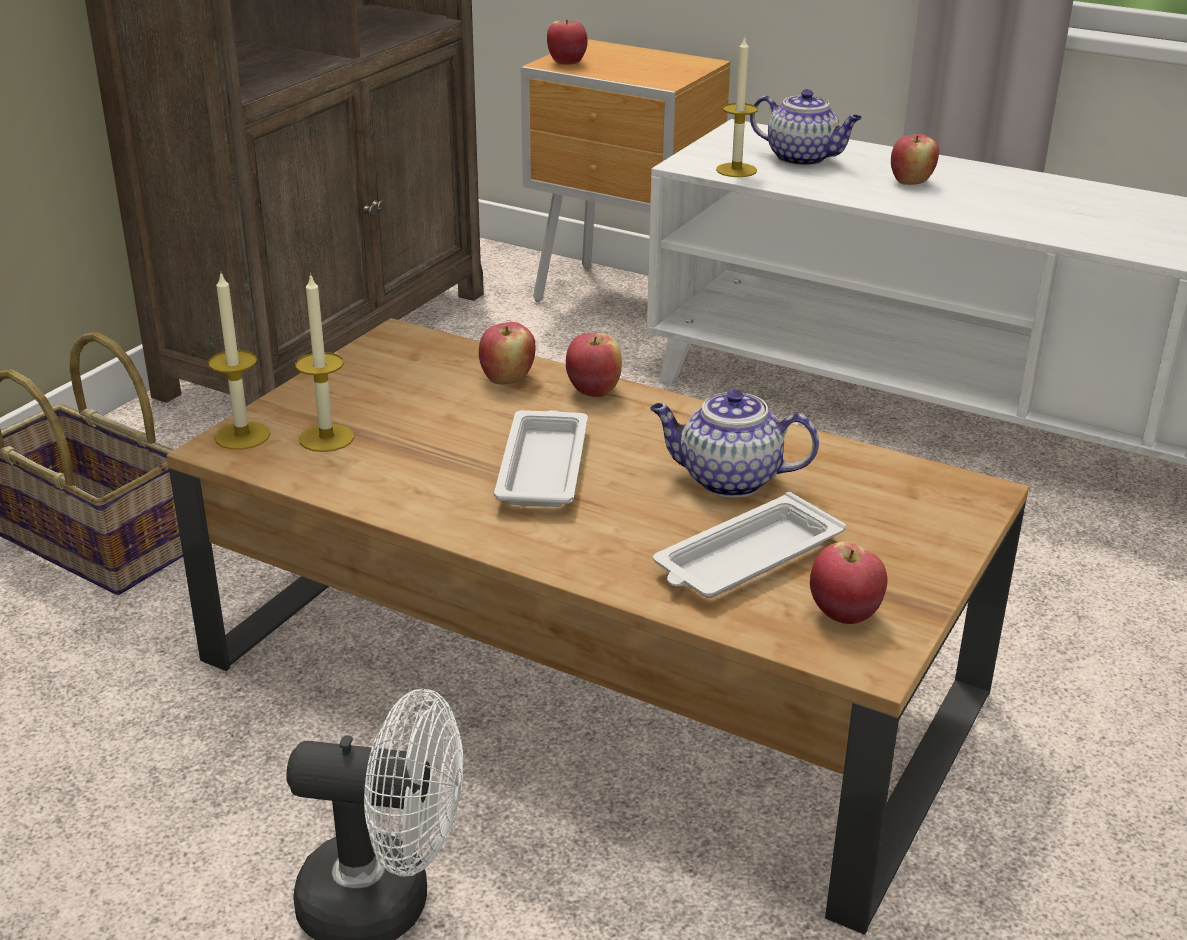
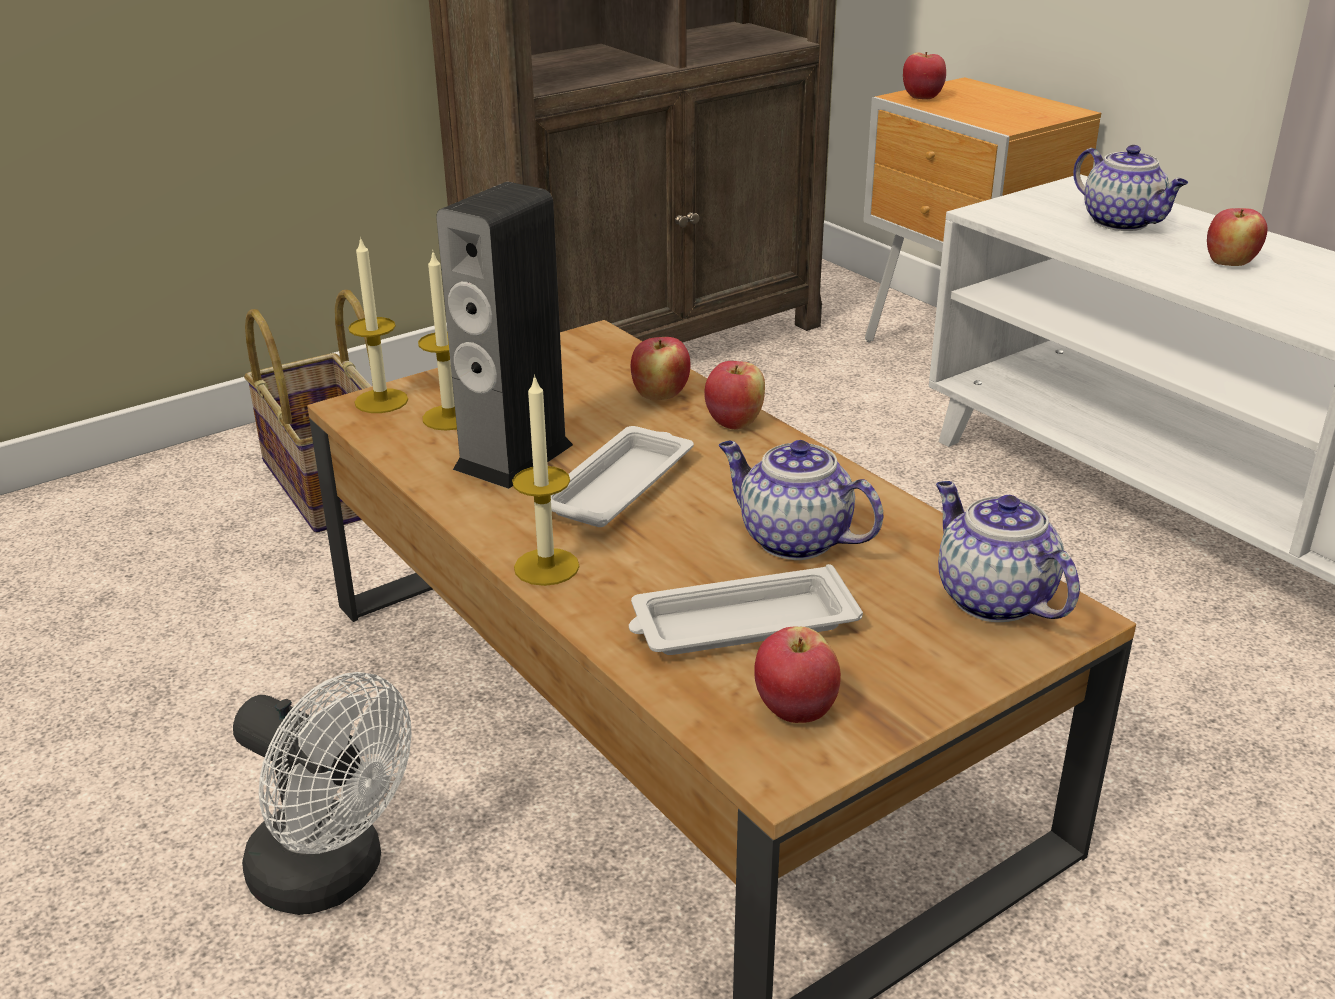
camera: 25 degrees right, 0 degrees up
(423, 461) = (513, 457): none -> speaker
(736, 170) = (1036, 225): candle -> candle (546, 567)
(916, 491) = (991, 598): none -> teapot

